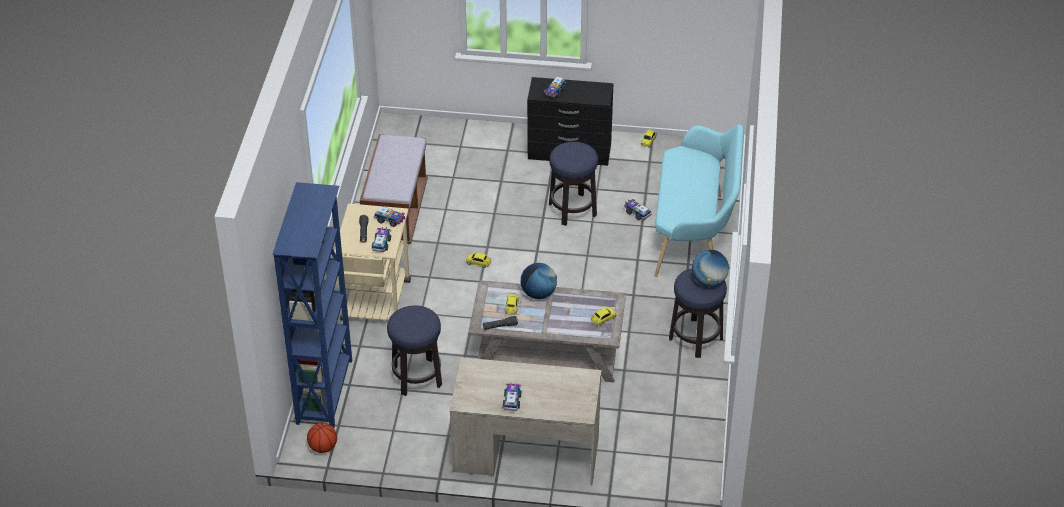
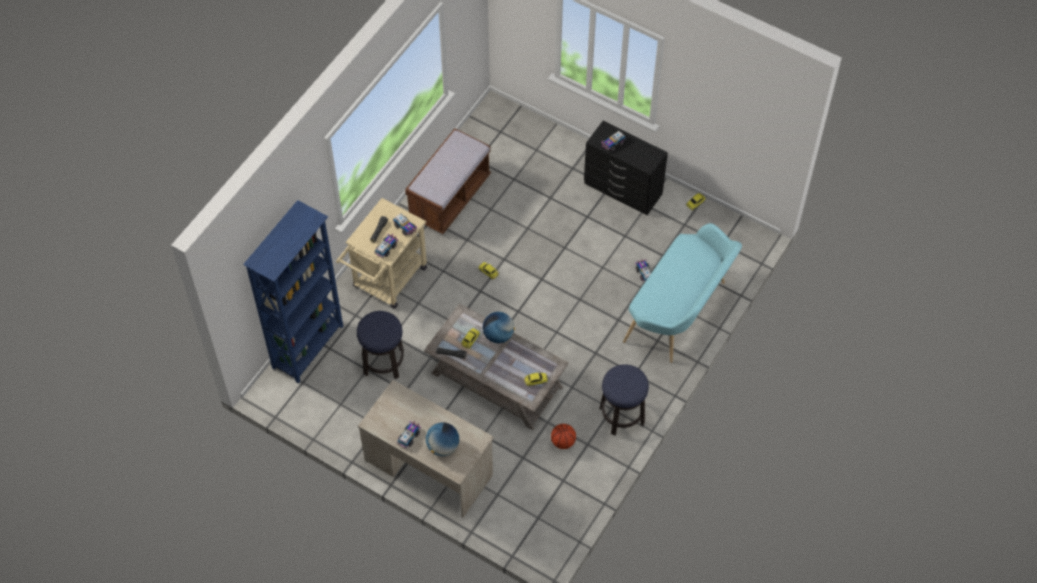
camera: 25 degrees right, 15 degrees up
(323, 447) = (281, 397): basketball -> basketball (563, 442)
(572, 210) = (593, 249): stool -> none
(709, 281) = (633, 384): globe -> globe (443, 446)

